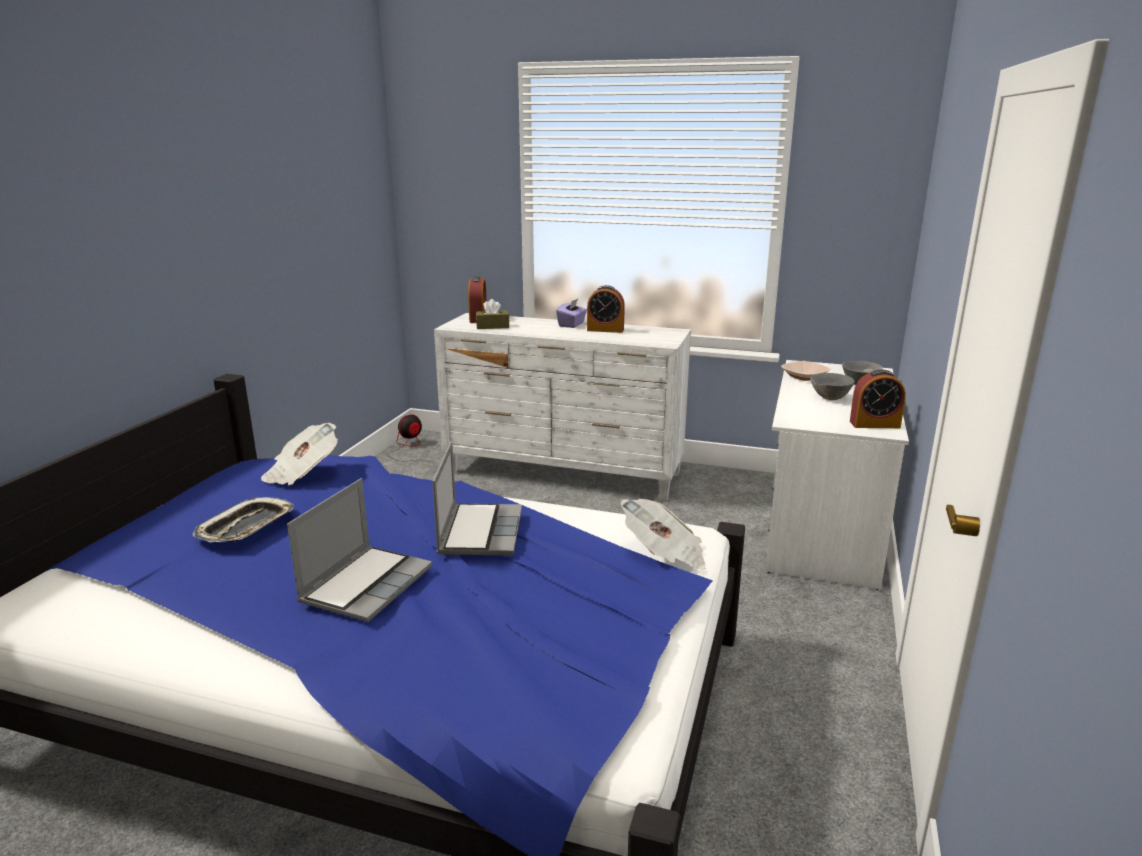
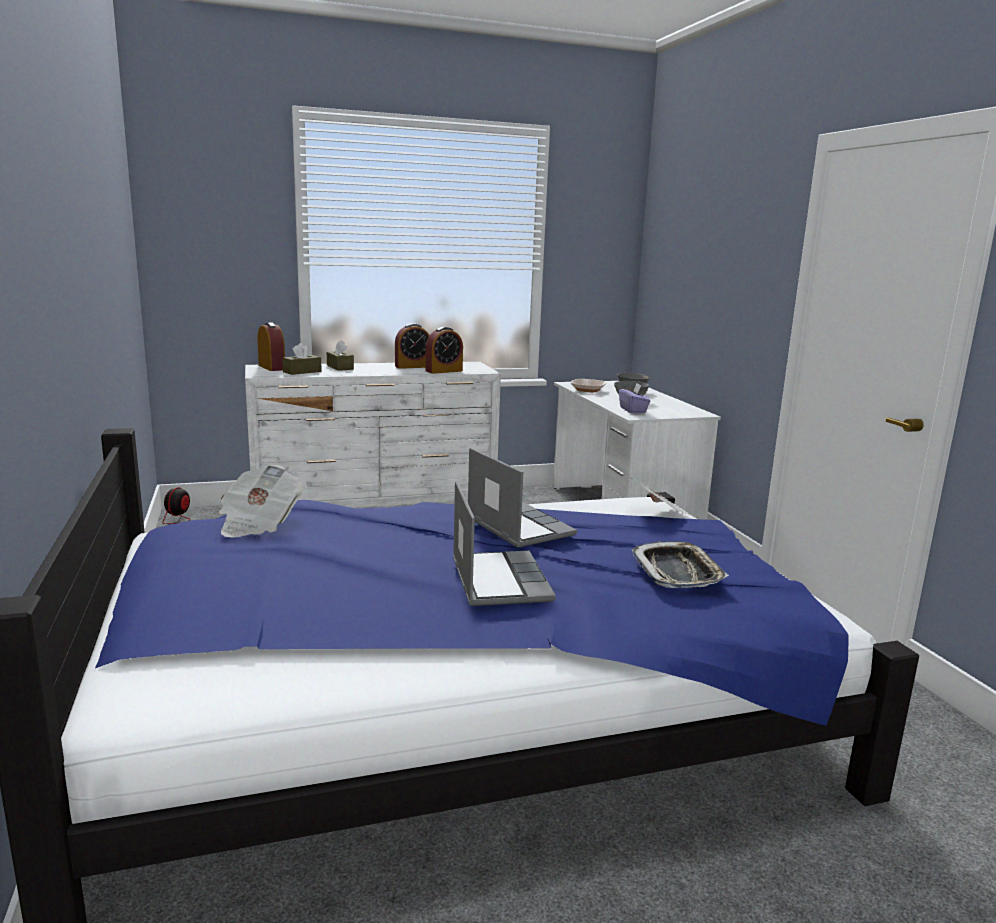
camera: 35 degrees left, 5 degrees down
(246, 527) = (292, 572): tray -> tray (677, 572)
(535, 324) = (340, 367): none -> brown tissue box
(572, 324) = (374, 365): purple tissue box -> purple tissue box (633, 410)
(874, 424) = (685, 410): alarm clock -> alarm clock (444, 371)

